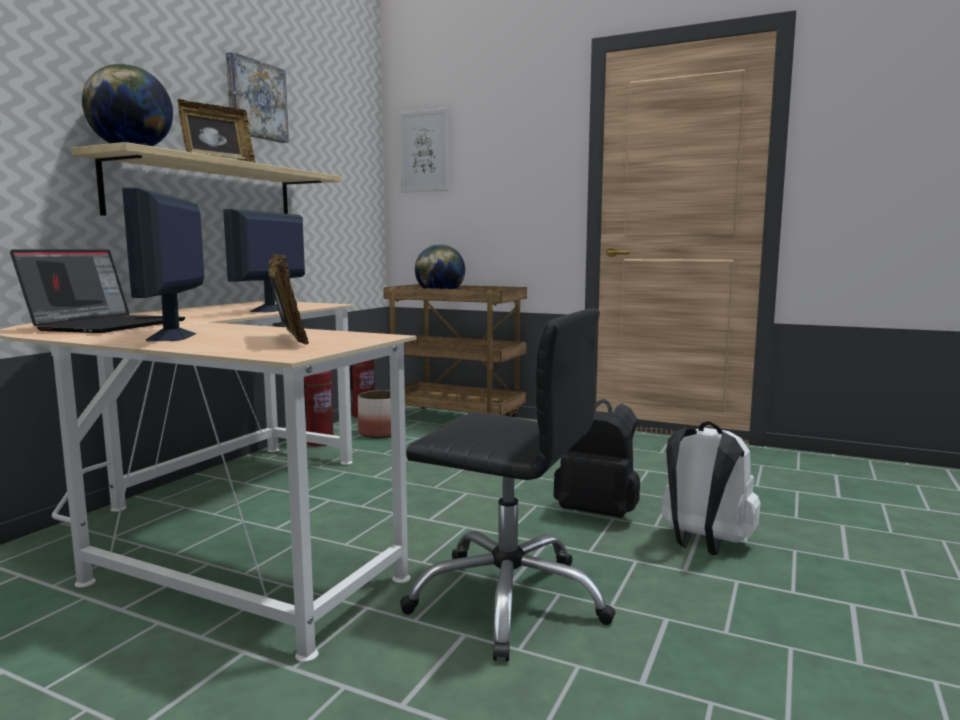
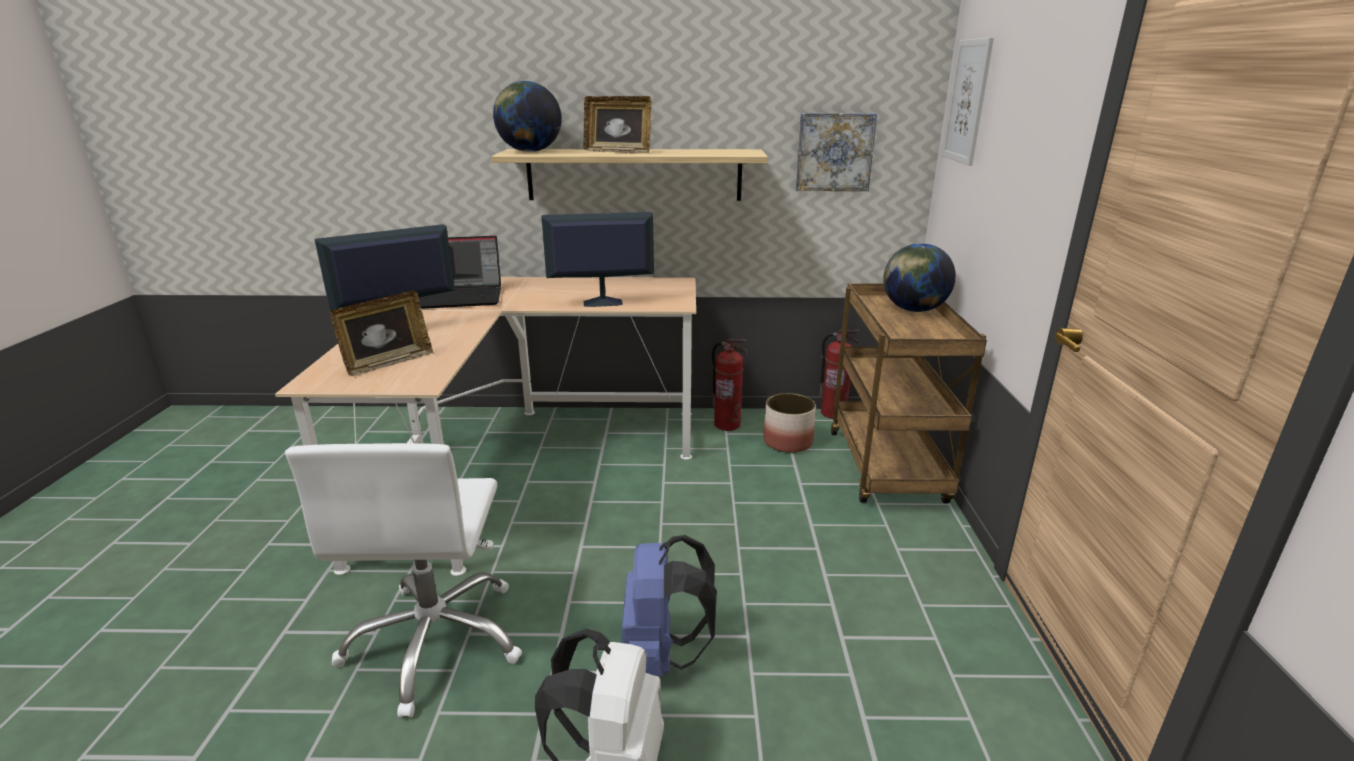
camera: 65 degrees right, 15 degrees up
(255, 100) = (705, 70): picture -> picture (834, 152)
(508, 599) = (436, 641): black office chair -> white office chair
(598, 513) = (661, 656): black backpack -> blue backpack

